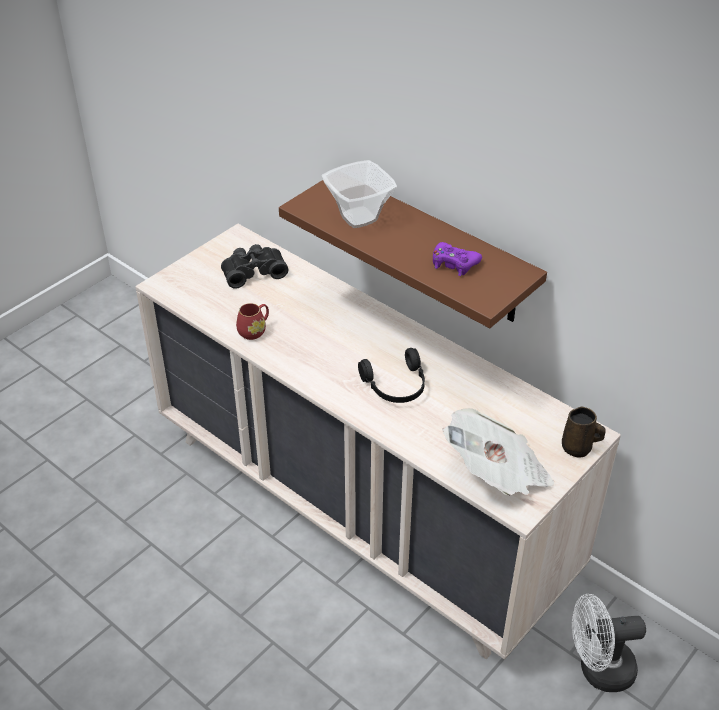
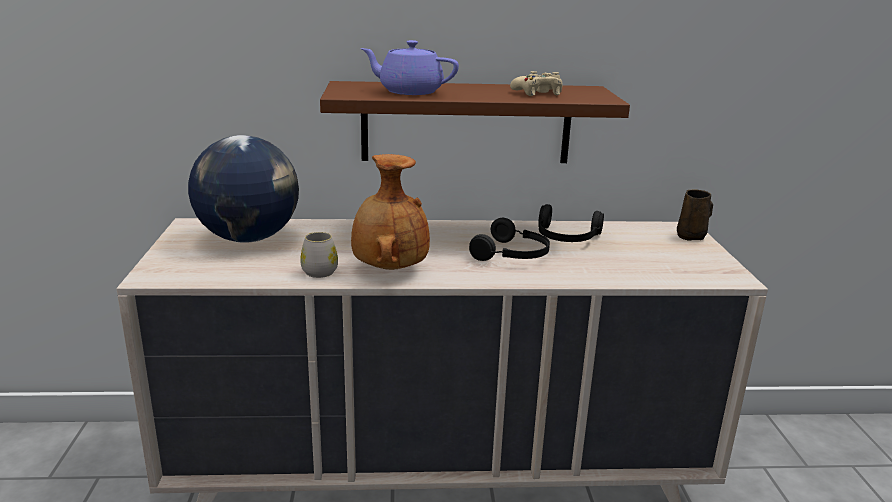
camera: 45 degrees left, 20 degrees down
(253, 271) = (248, 238): black binoculars -> globe
(254, 330) = (320, 270): red mug -> white mug
(295, 353) = (389, 269): none -> brown vase
(358, 219) = (409, 91): bowl -> purple teapot
(454, 264) = (538, 93): purple game controller -> beige game controller
(467, 390) = (566, 238): none -> black headphones
(497, 473) = (679, 268): newspaper -> none
(598, 670) = (748, 465): white fan -> none

